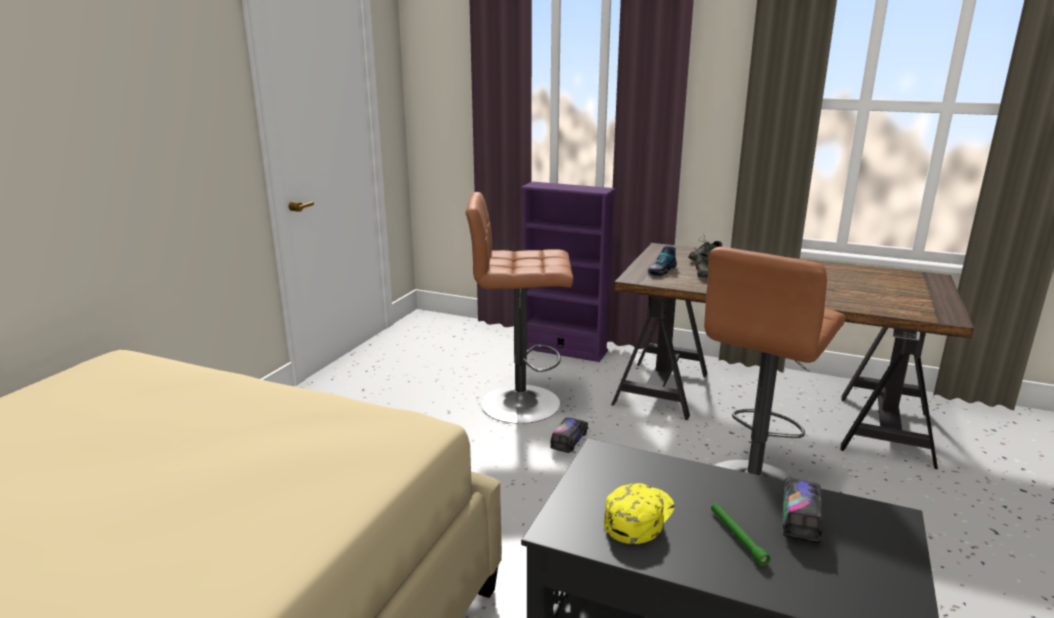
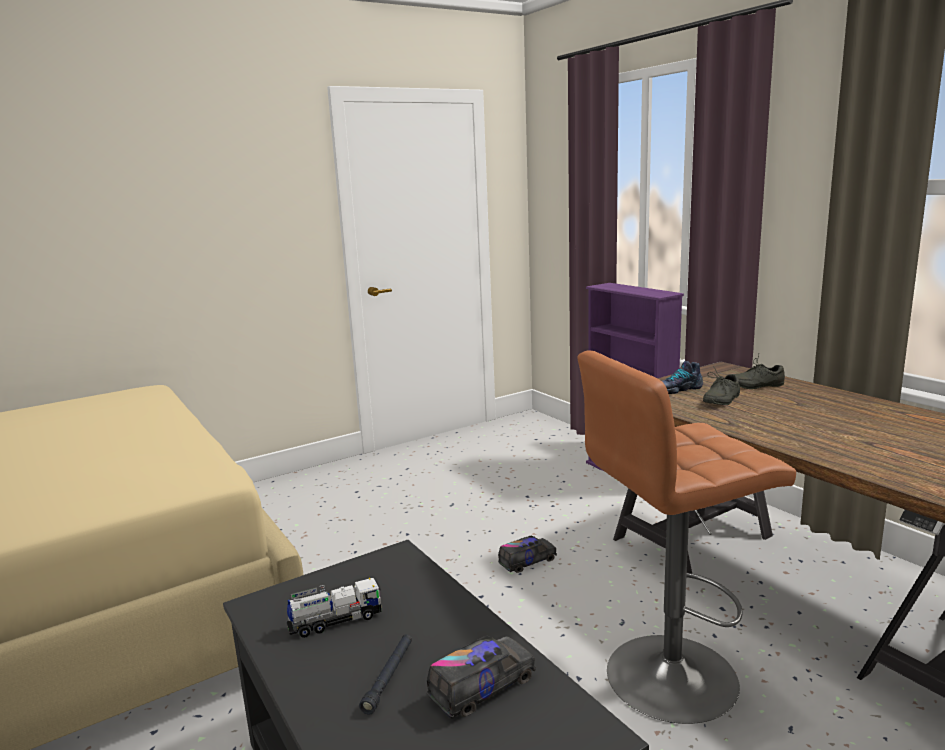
camera: 35 degrees right, 5 degrees down
(519, 403) = (522, 514): brown stool -> none
(638, 516) = (335, 621): yellow cap -> toy truck
(737, 537) = (389, 677): green flashlight -> black flashlight

